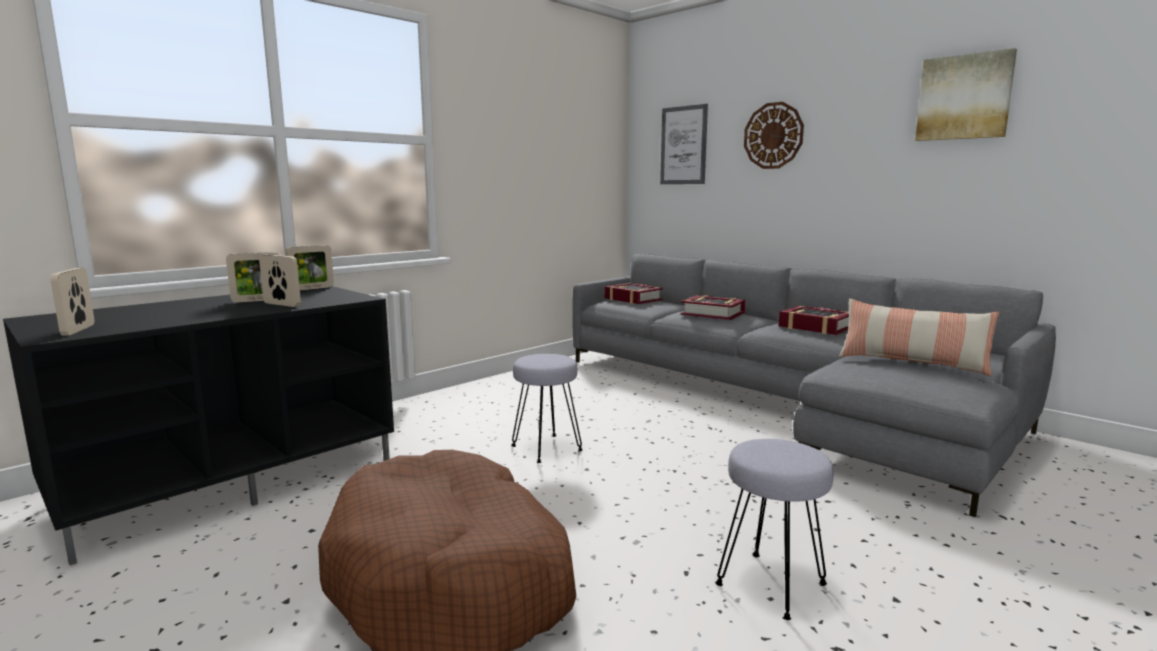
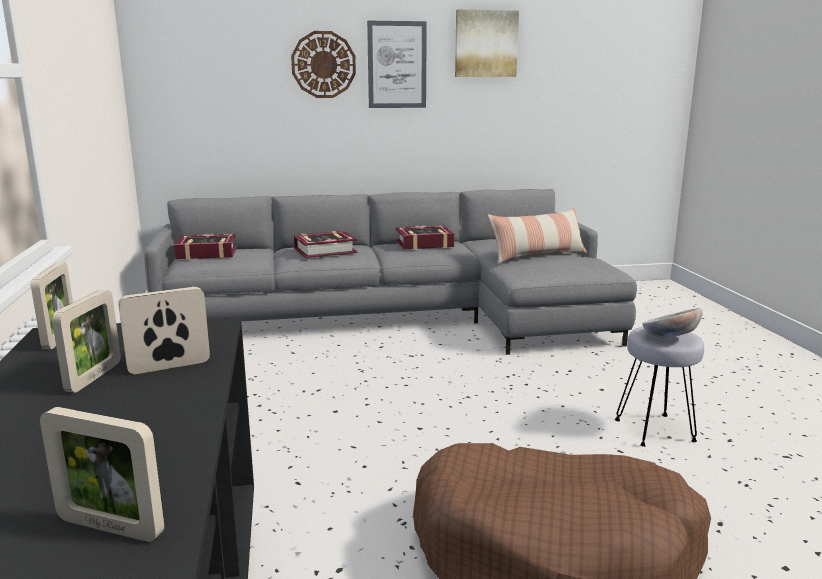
camera: 55 degrees left, 5 degrees up
(545, 449) = (351, 431): grey stool -> none
(683, 145) = (211, 69): picture -> picture (397, 65)
(768, 456) = (669, 339): none -> bowl

